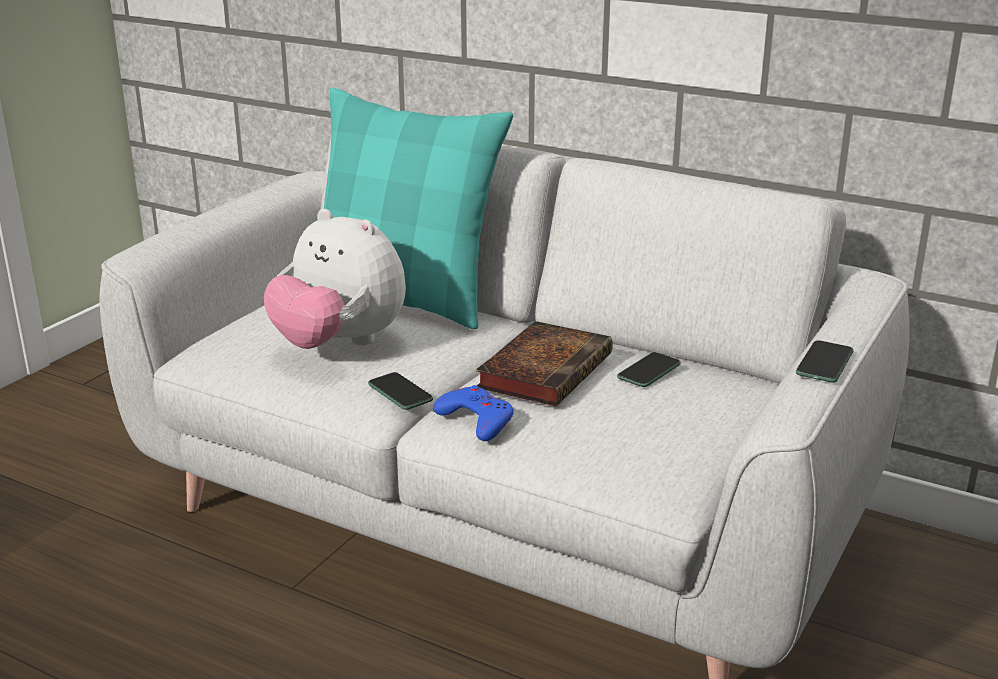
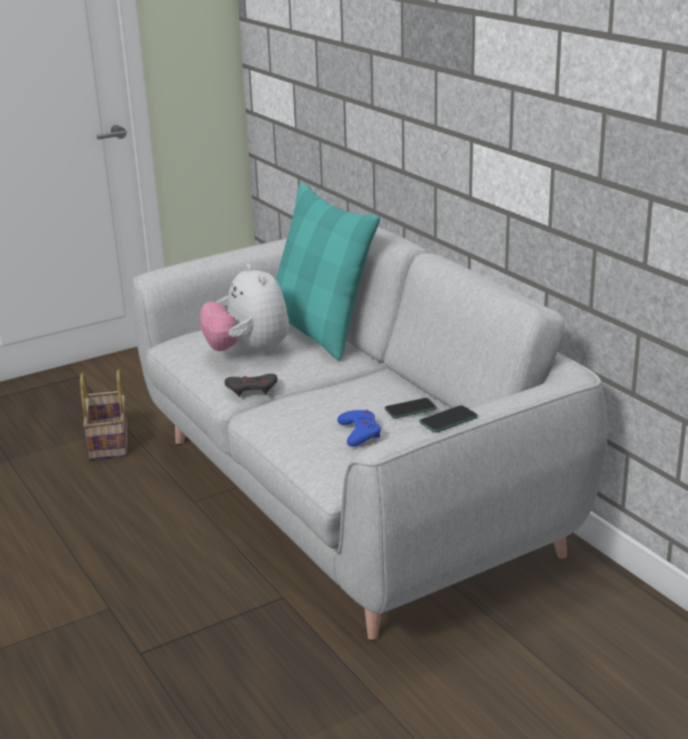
camera: 30 degrees right, 0 degrees up
(80, 537) = (110, 443): none -> basket
(400, 392) = (252, 389): phone -> grey game controller
(476, 420) = (274, 414): blue game controller -> blue game controller (359, 432)
(545, 370) = (347, 394): book -> none

